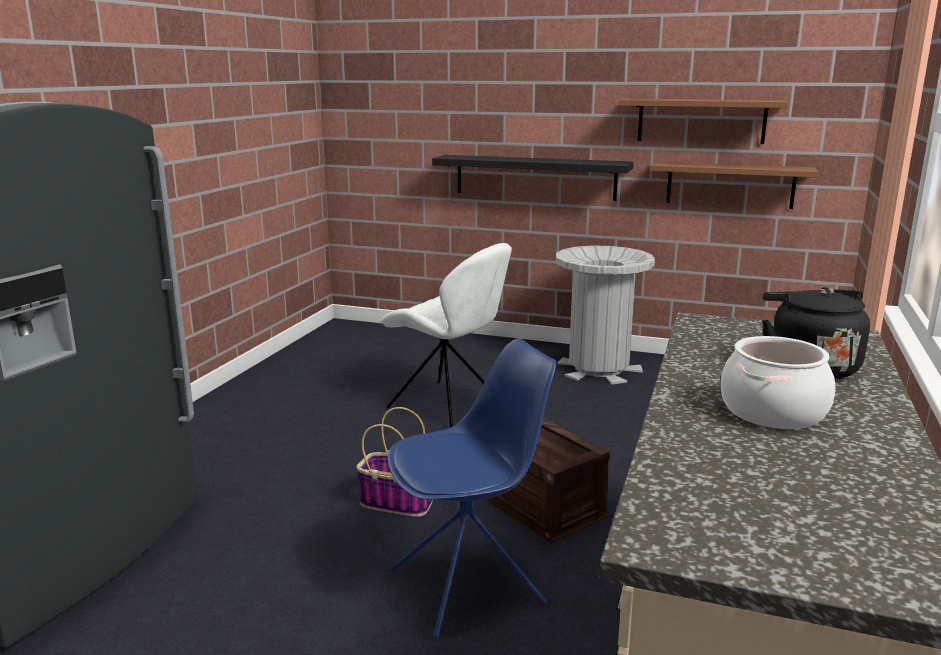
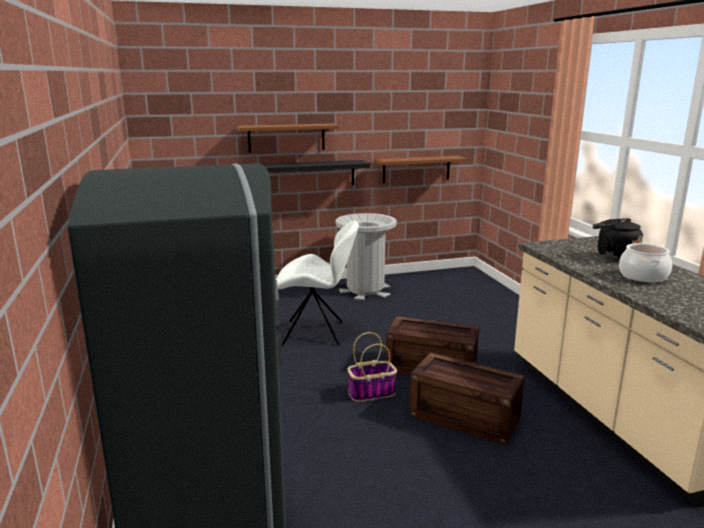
camera: 35 degrees left, 0 degrees up
(470, 586) = (466, 417): blue chair -> crate
(701, 121) = (399, 133): brown shelf -> brown shelf (286, 137)

